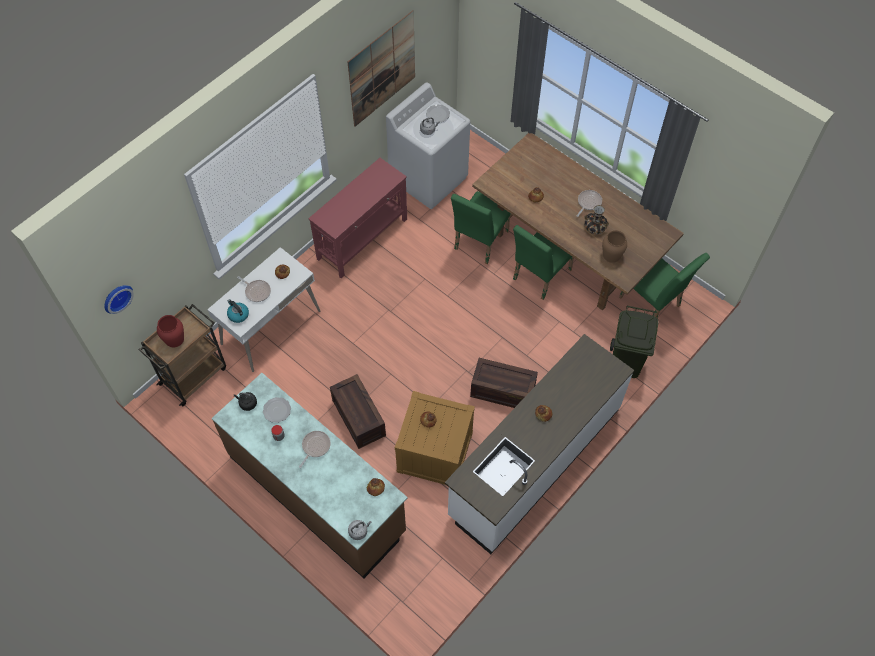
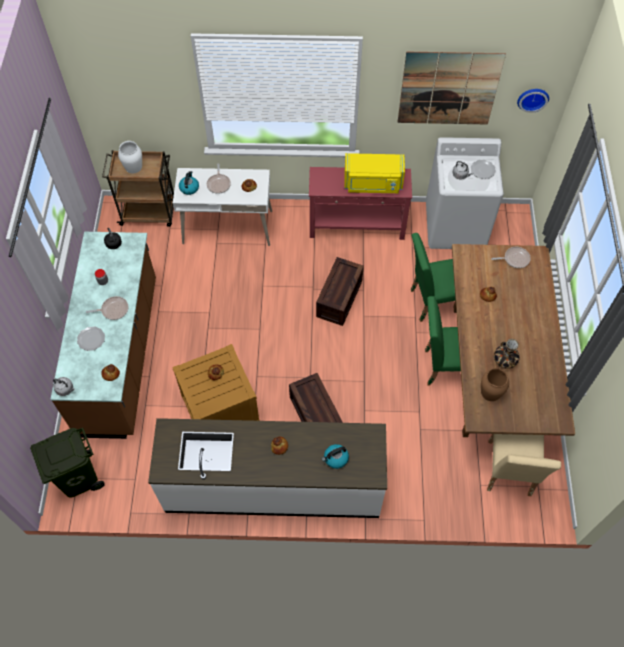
camera: 50 degrees right, 0 degrees up
(116, 297) = (98, 95): wall clock -> wall clock (532, 98)
(174, 339) = (133, 167): red vase -> white vase
(276, 410) = (123, 264): plate -> plate (91, 339)
(360, 418) = (205, 337): crate -> crate (340, 299)
(369, 190) = (373, 184): none -> yellow microwave
(584, 385) = (335, 458): none -> kettle
(588, 203) = (524, 337): frying pan -> frying pan (514, 259)
(625, 362) = (430, 491): green trash can -> green trash can (78, 477)
(653, 304) = (508, 473): green chair -> beige chair

